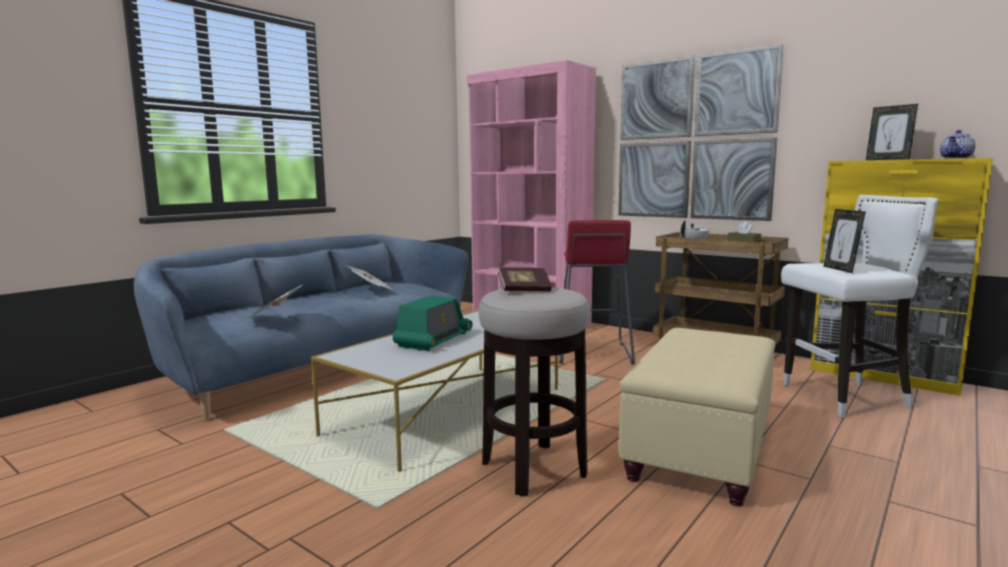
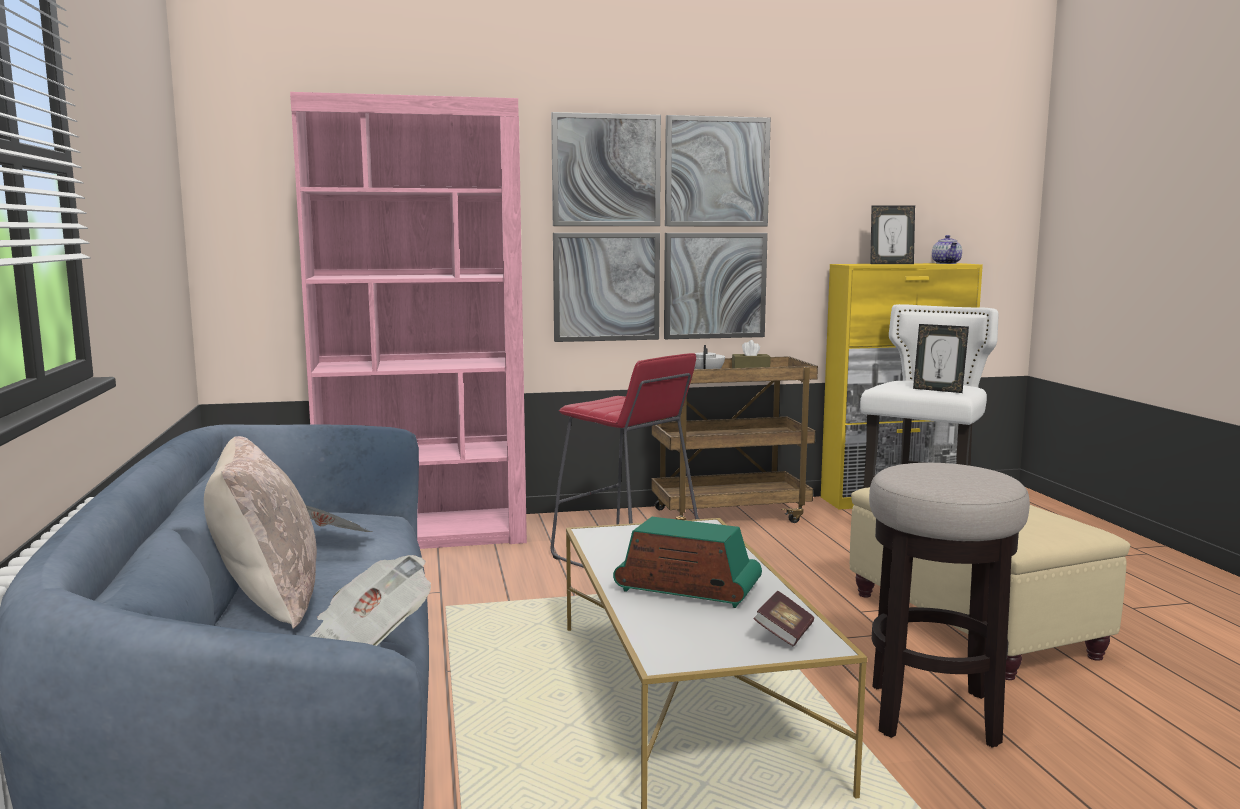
camera: 50 degrees left, 0 degrees up
(300, 300) = (267, 599): none -> beige pillow
(433, 340) = (687, 589): radio -> radio turned 45 degrees counterclockwise
(524, 290) = (936, 474): book -> book (784, 633)

